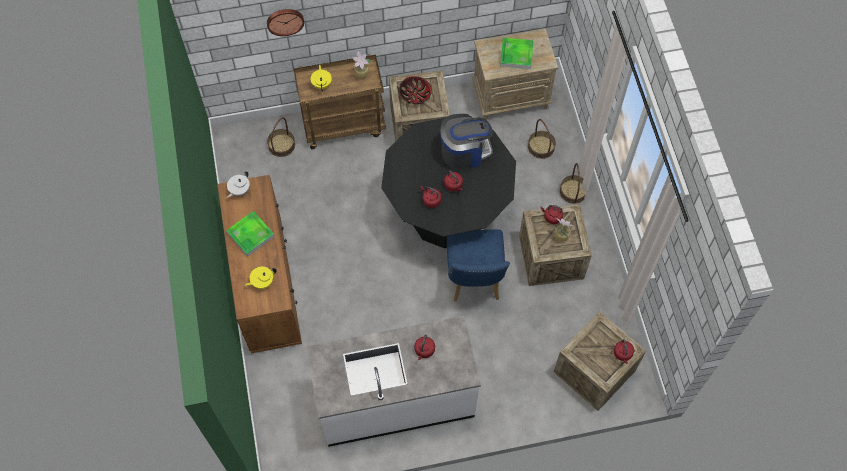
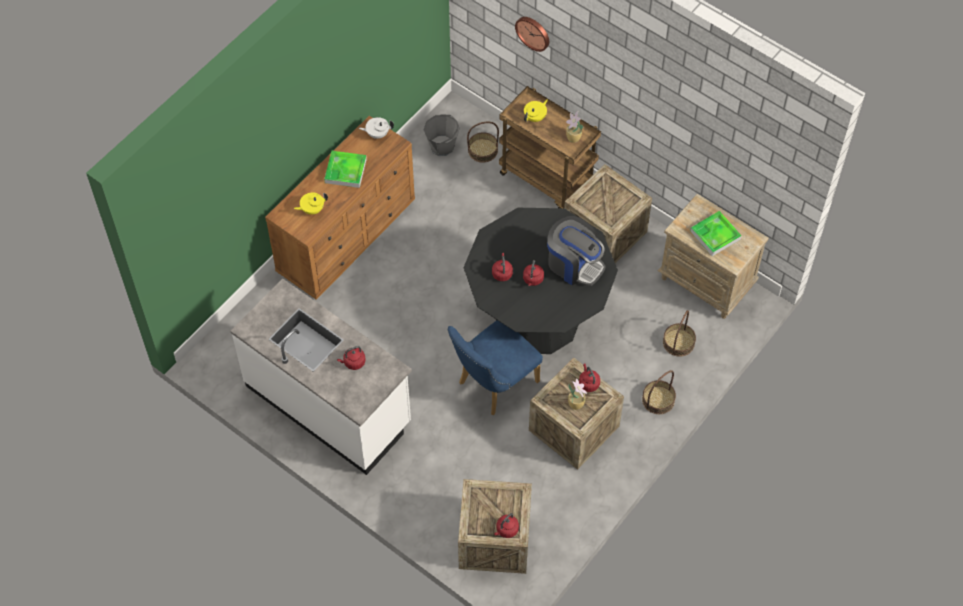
camera: 50 degrees right, 5 degrees down
(253, 167) = (442, 146): none -> grey bucket
(262, 282) = (312, 209): yellow teapot -> yellow teapot turned 45 degrees counterclockwise
(415, 95) = (606, 196): bowl -> none

